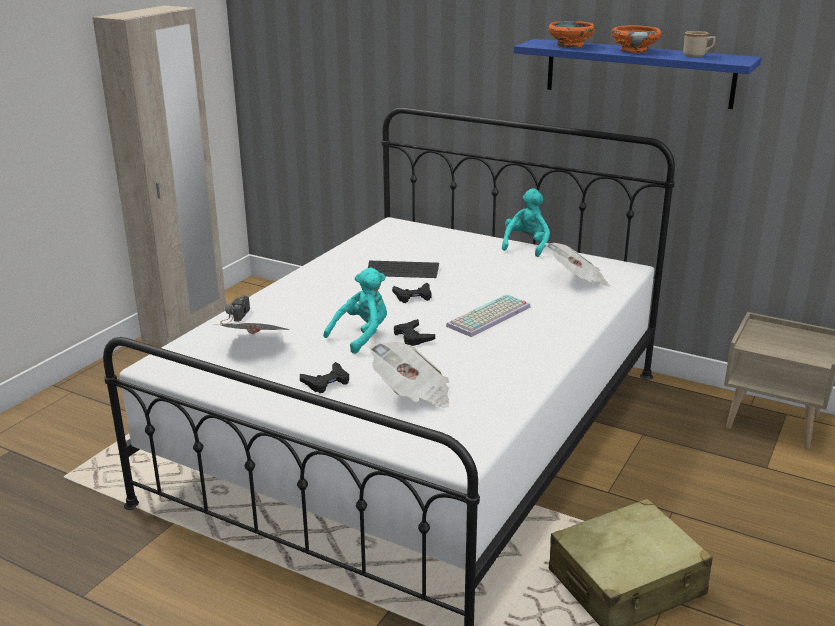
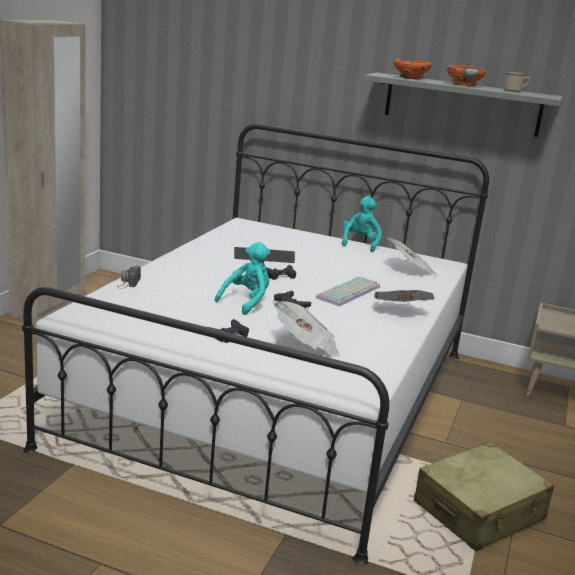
camera: 10 degrees left, 5 degrees down
(255, 345) = (155, 305): newspaper -> newspaper (401, 312)
(638, 73) = (462, 104): blue shelf -> grey shelf

